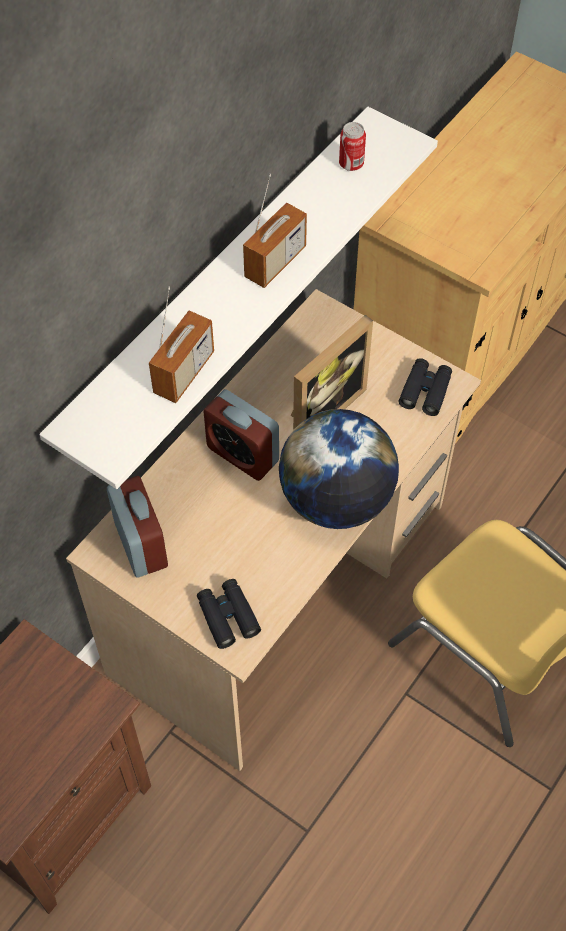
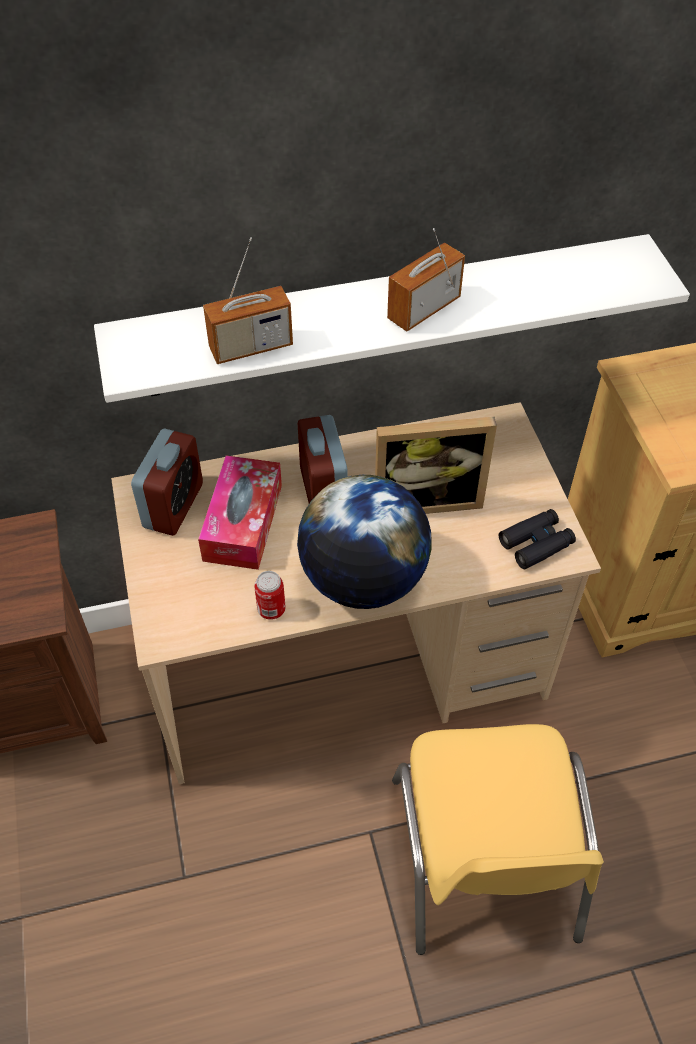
camera: 40 degrees right, 5 degrees down
(208, 519) = (243, 522): none -> tissue box
(228, 616) = (179, 608): black binoculars -> none
(275, 262) = (423, 309): radio -> radio turned 150 degrees clockwise
(351, 164) = (580, 270): can -> can (271, 609)

